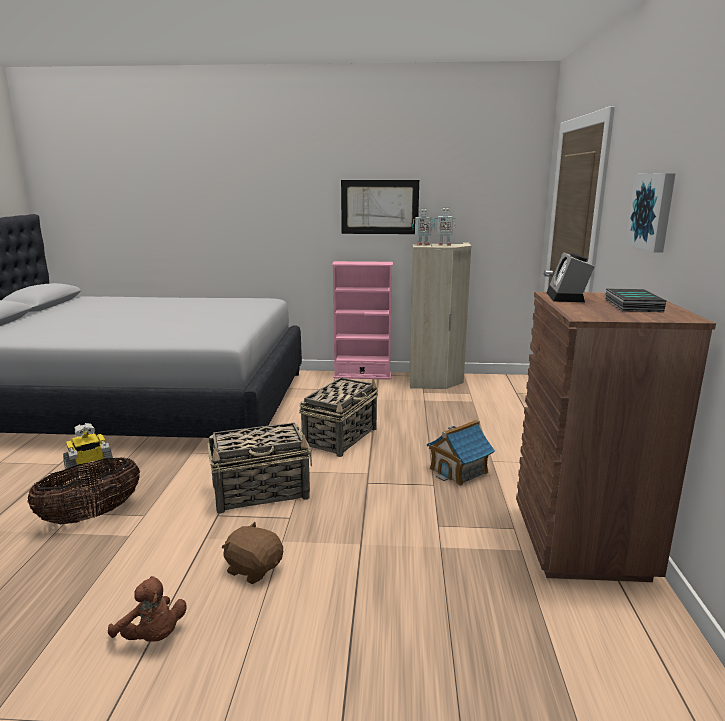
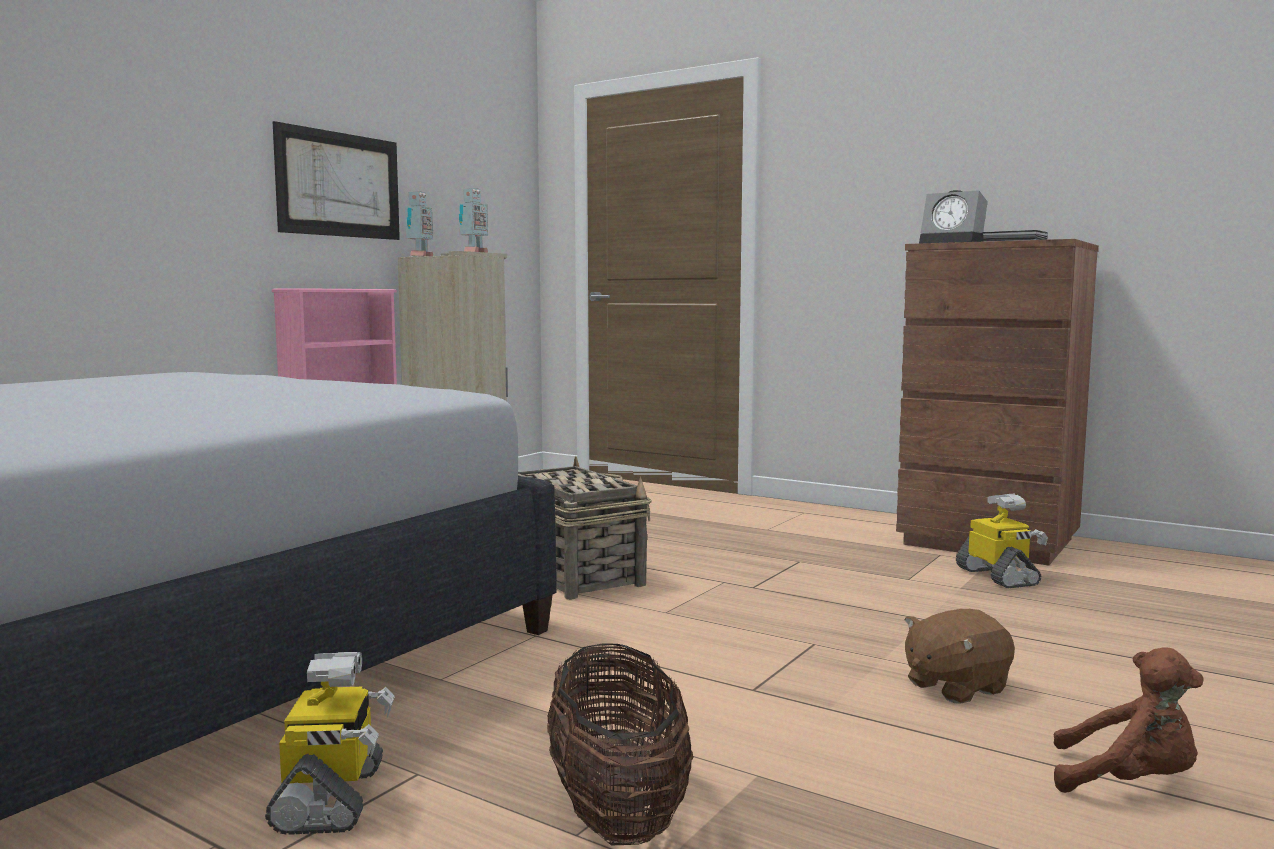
camera: 60 degrees left, 10 degrees down
(152, 637) = (1128, 782): brown plush toy -> brown plush toy turned 45 degrees clockwise
(262, 492) = (704, 648): basket -> none
(459, 471) = (775, 545): toy house -> none
(484, 559) = (998, 577): none -> toy robot
(653, 211) = (916, 165): picture -> none

